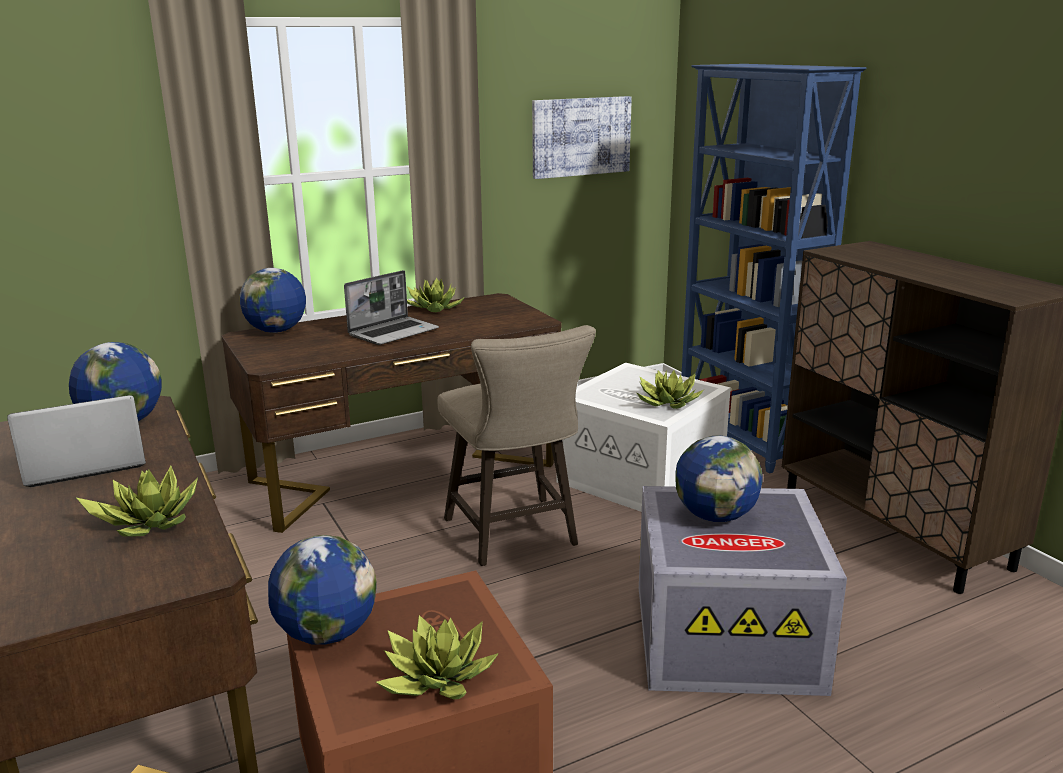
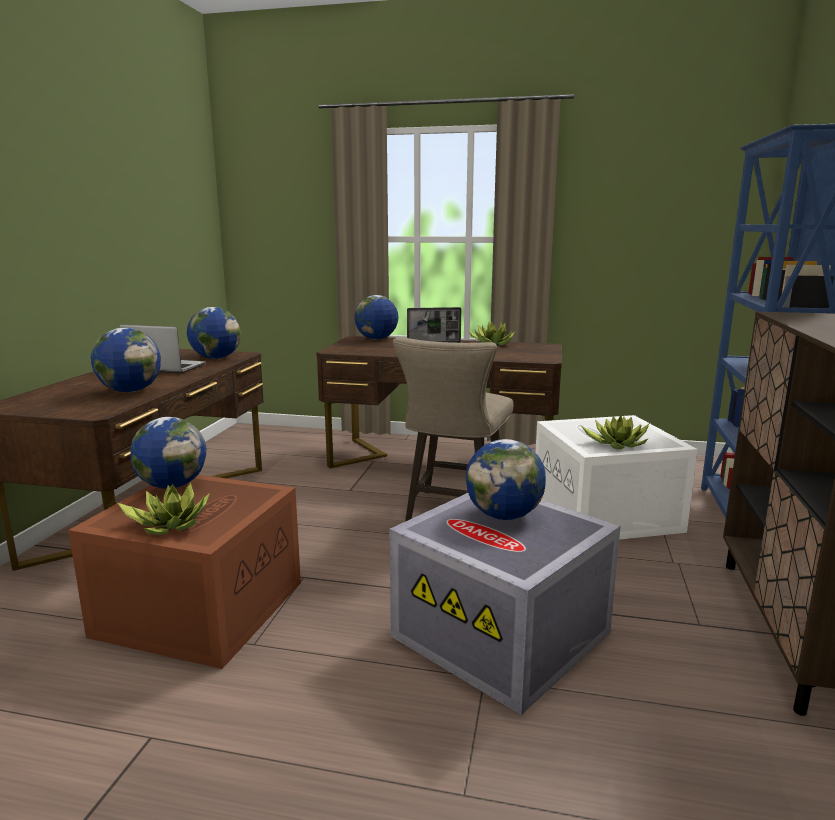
camera: 40 degrees right, 5 degrees down
(148, 521) = (130, 391): potted plant -> globe
(581, 136) = (661, 223): picture -> none

